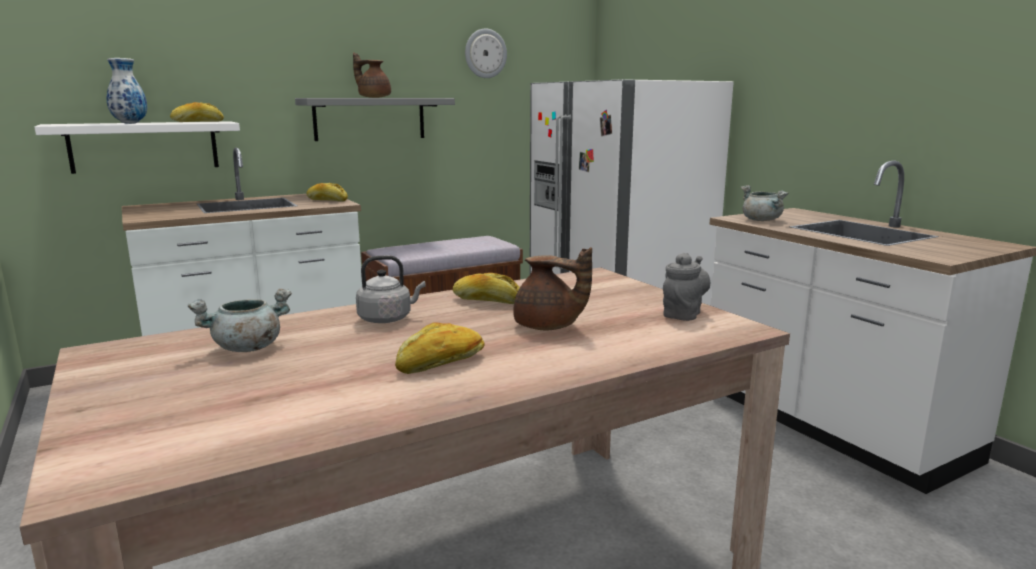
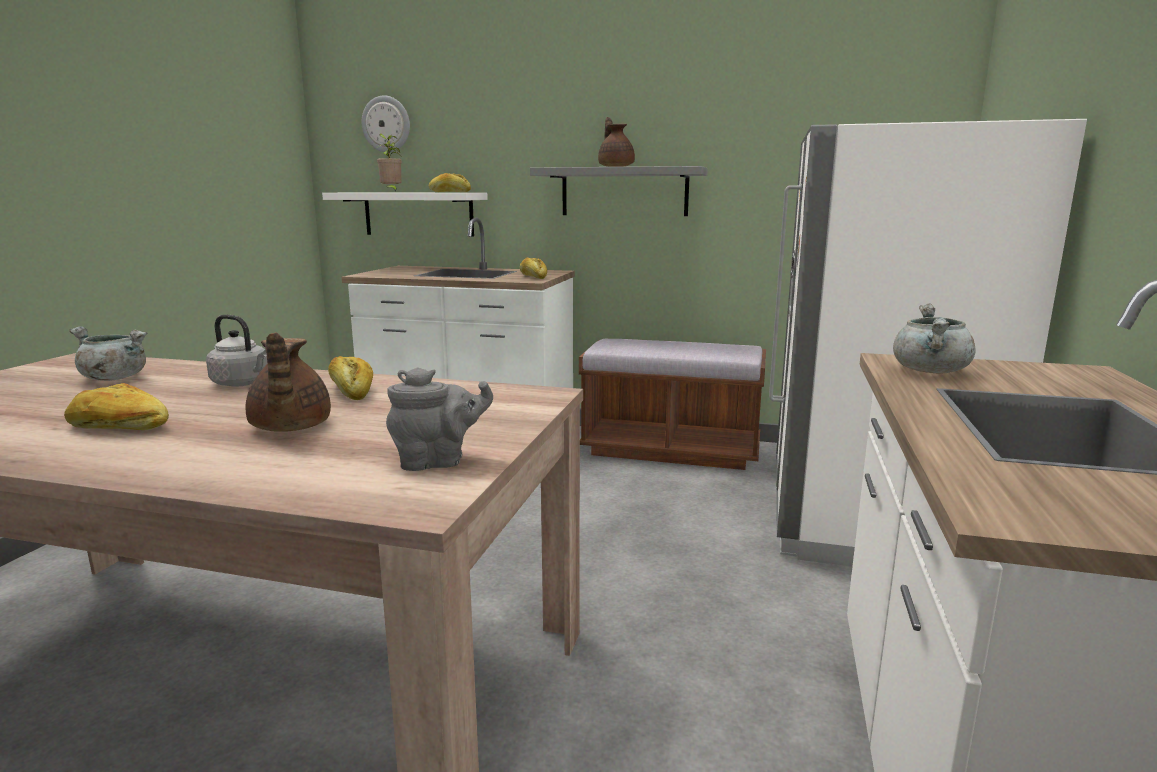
camera: 45 degrees right, 0 degrees up
(130, 123) = (391, 192): vase -> potted plant
(485, 53) = (784, 108): wall clock -> wall clock (386, 124)

